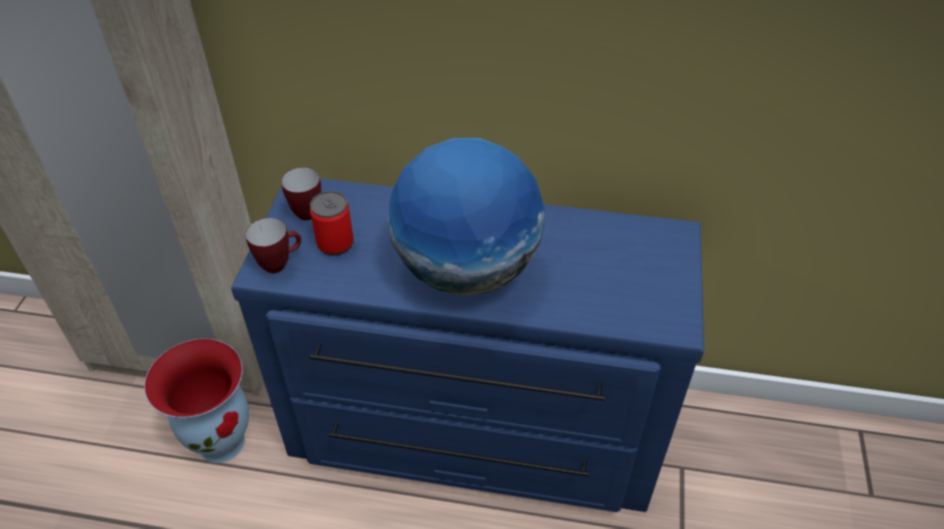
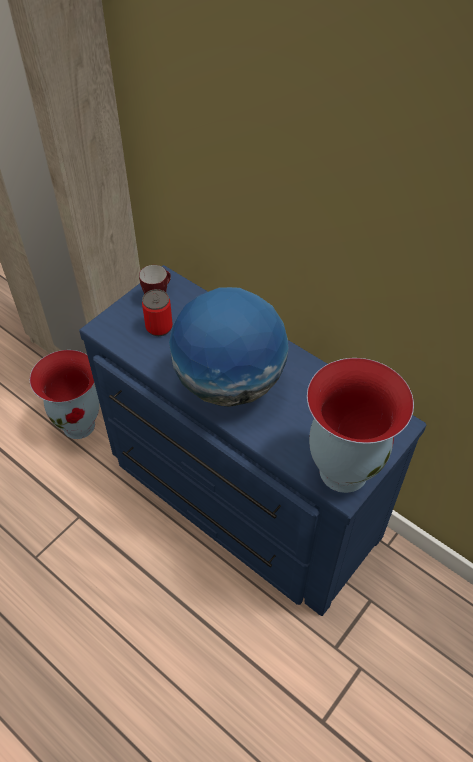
camera: 30 degrees right, 5 degrees up
(280, 263) = (116, 326): mug -> none
(658, 304) = (342, 469): none -> vase

